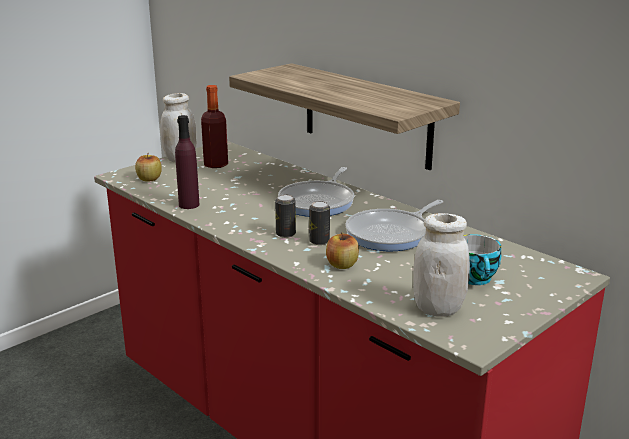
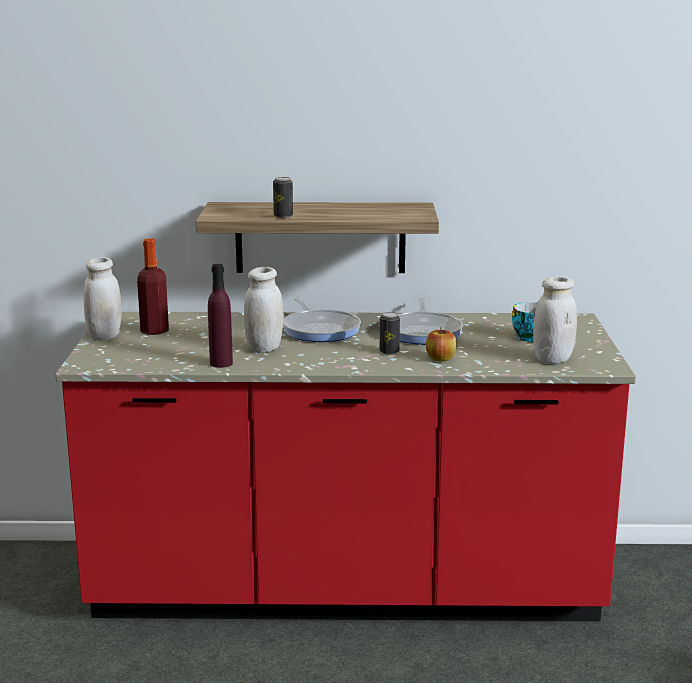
camera: 45 degrees left, 5 degrees down
(149, 179) = (124, 358): apple -> none
(244, 203) = (264, 348): none -> white jar
(285, 234) = (353, 355): can -> can (283, 216)

